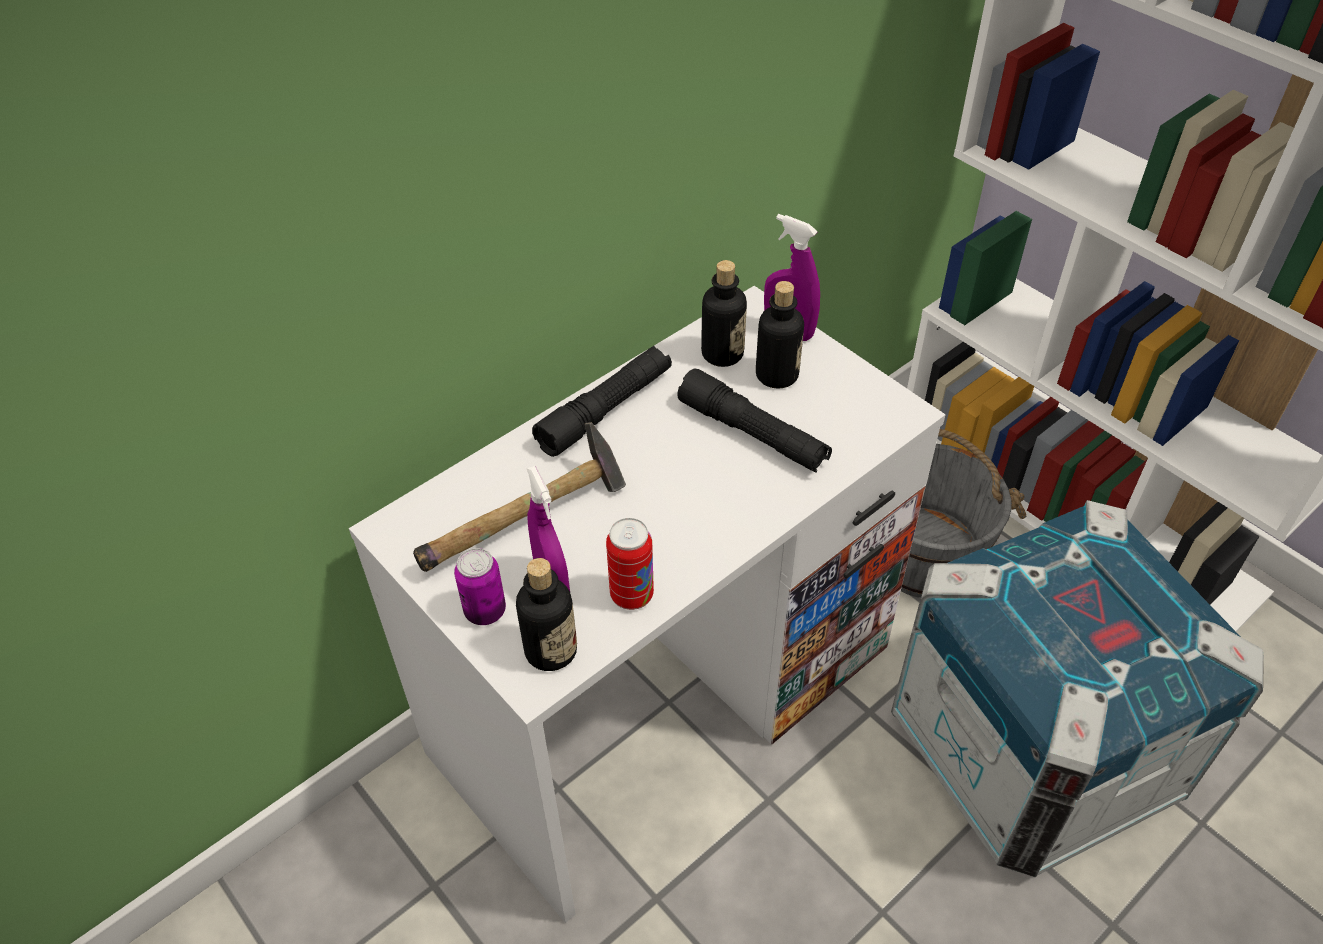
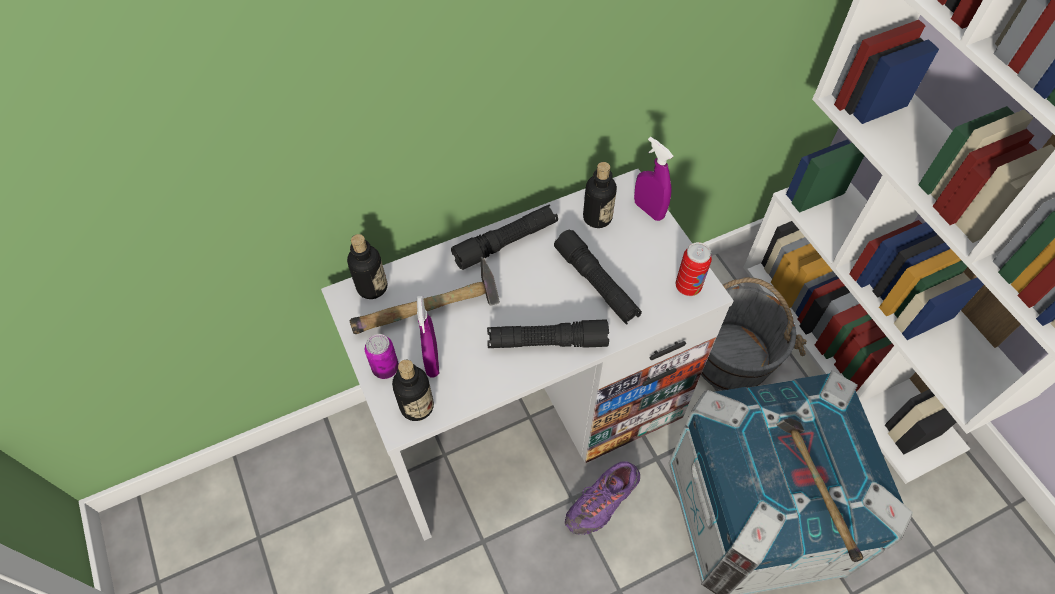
camera: 15 degrees right, 10 degrees up
(631, 595) = (479, 381): can -> can (688, 286)
(711, 521) = (547, 341): none -> black flashlight
(777, 375) = (628, 242): bottle -> bottle (372, 287)
(814, 792) = (602, 501): none -> purple shoe
(1128, 648) = (814, 488): none -> hammer

